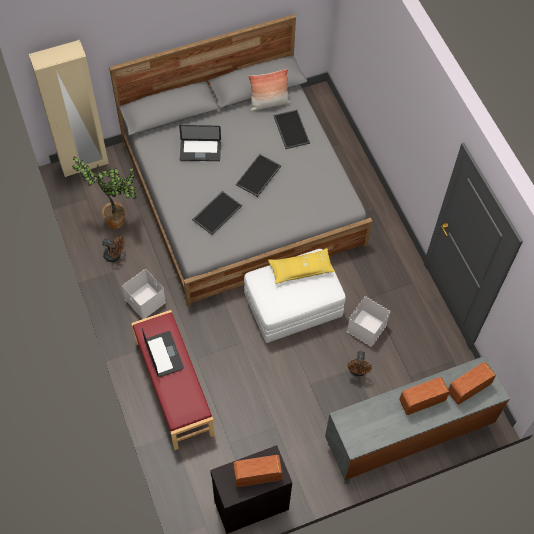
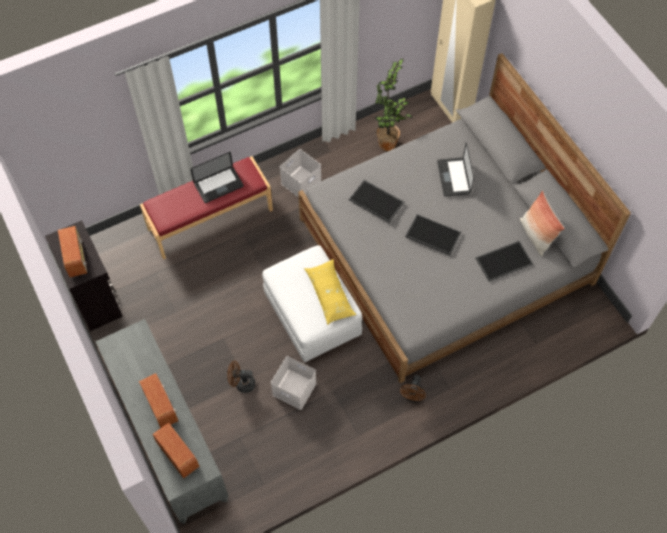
camera: 85 degrees right, 0 degrees up
(115, 256) = (347, 150): brown fan -> brown fan (412, 396)

